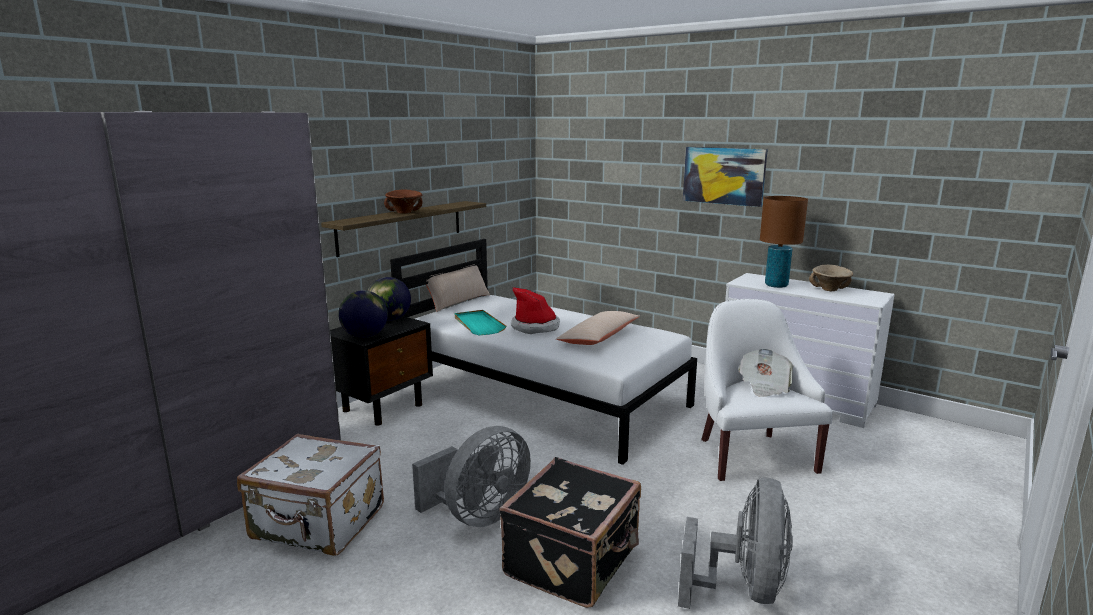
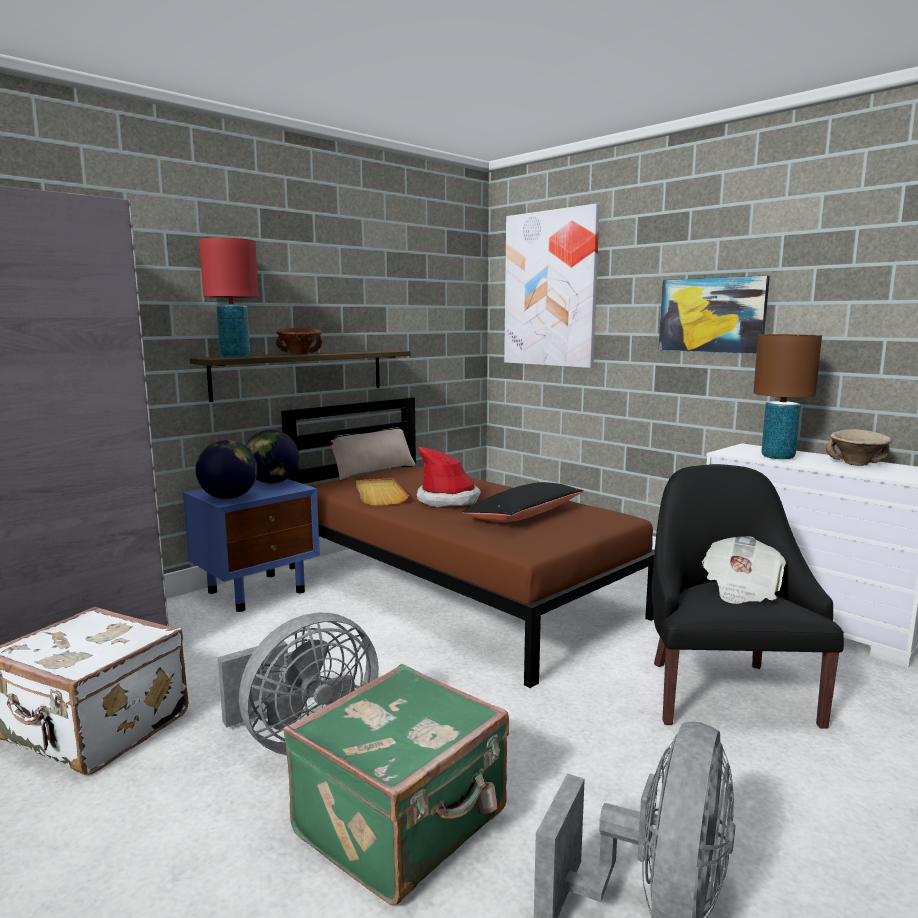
camera: 10 degrees right, 5 degrees down
(358, 220) = (235, 357): none -> red table lamp
(383, 407) = (258, 591): black nightstand -> blue nightstand
(478, 325) = (379, 494): turquoise tray -> beige tray
(541, 395) = (457, 590): white bed -> brown bed
(574, 561) = (404, 824): black suitcase -> green suitcase
(592, 147) = (550, 289): none -> picture
(599, 337) = (524, 515): beige pillow -> black pillow
(751, 455) = (723, 691): white armchair -> black armchair

